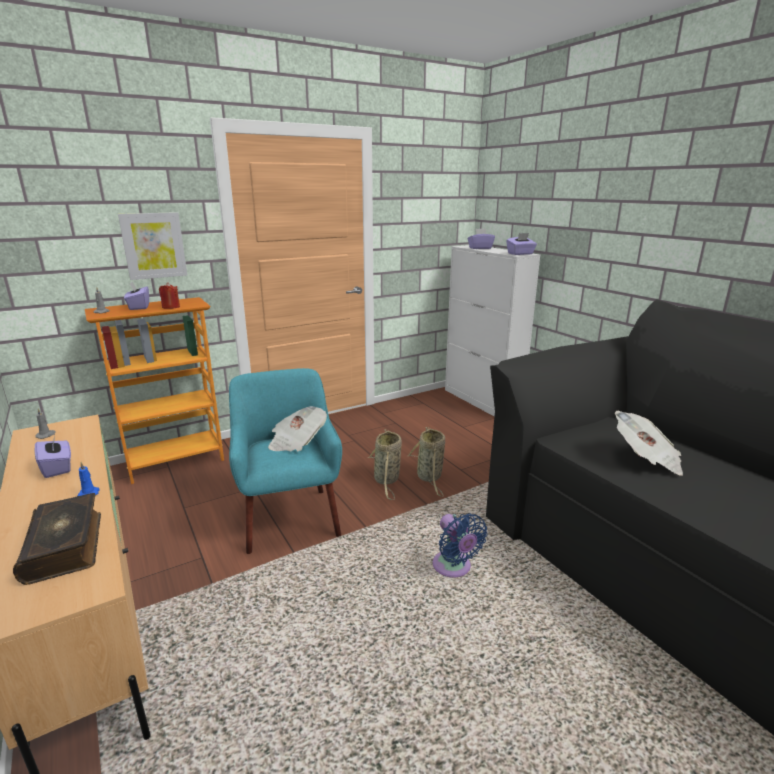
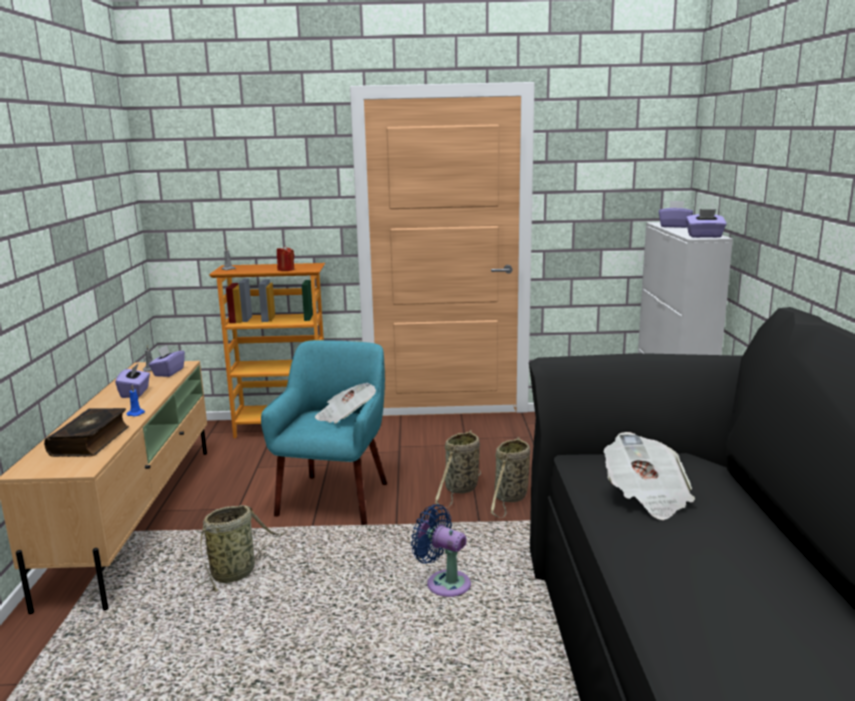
camera: 30 degrees right, 5 degrees down
(139, 307) = (262, 267): purple tissue box -> purple tissue box (168, 372)
(153, 245) = (287, 209): picture -> none
(262, 628) = (236, 572): none -> basket
(453, 568) = (444, 583): blue fan -> blue fan turned 120 degrees clockwise

